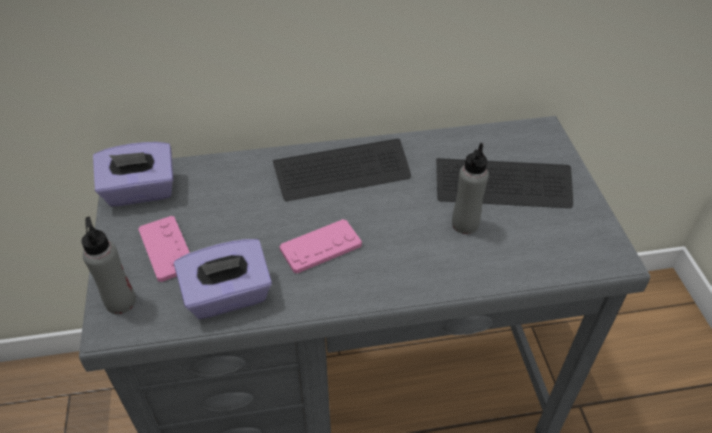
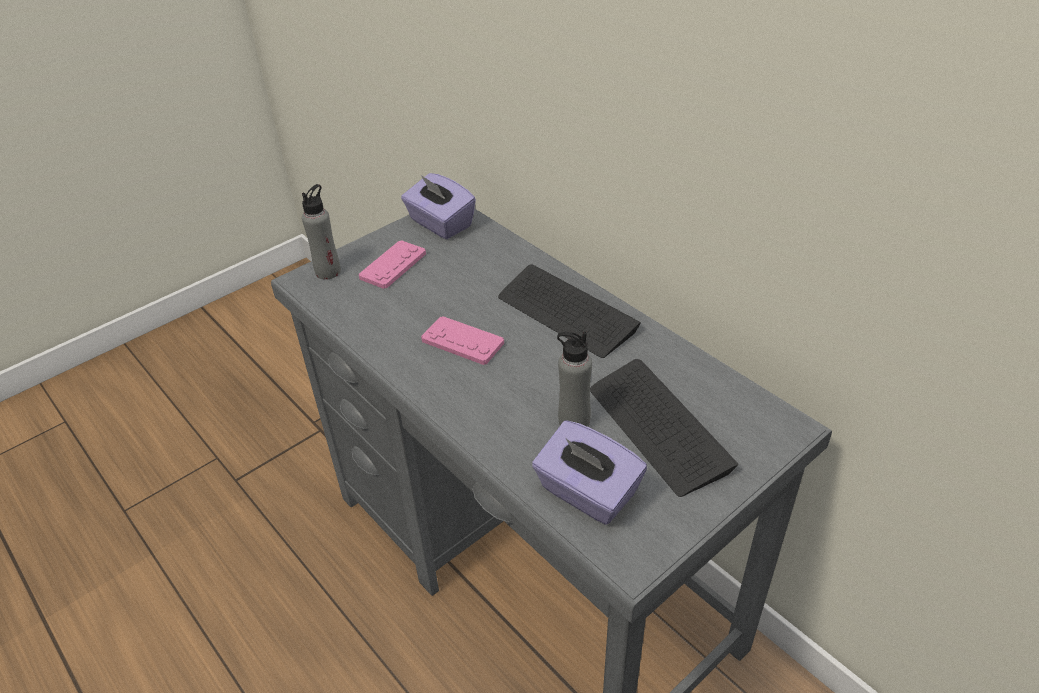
camera: 60 degrees right, 5 degrees down
(228, 296) = (370, 318): purple tissue box -> purple tissue box (587, 493)

